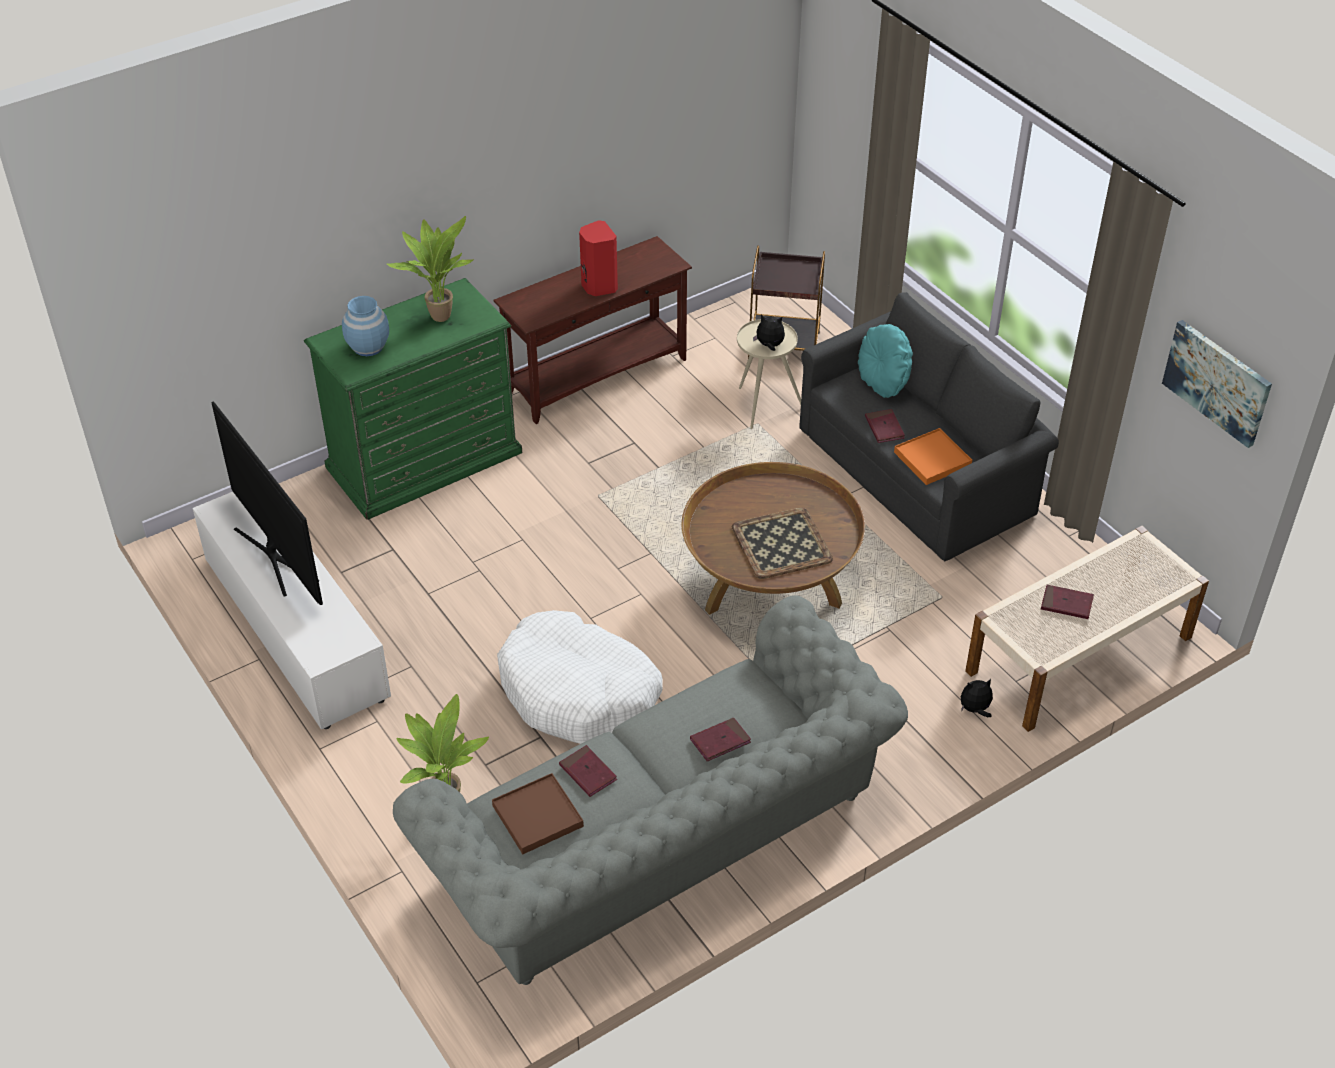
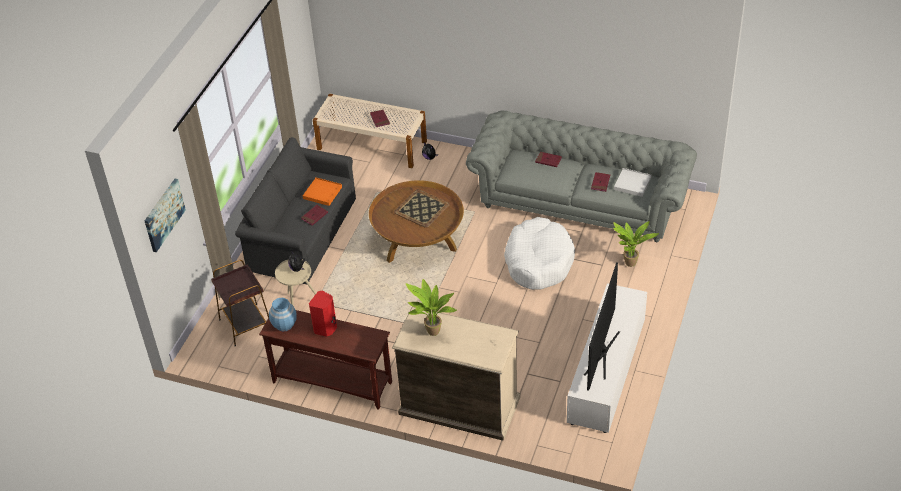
camera: 125 degrees left, 0 degrees up
(368, 347) = (482, 342): blue vase -> blue vase (284, 325)
(425, 459) = (458, 405): green dresser -> beige dresser
(537, 816) = (632, 184): brown tray -> white tray
(882, 384) = (282, 231): turquoise pillow -> none
(1217, 382) = (296, 35): picture -> picture (163, 214)

